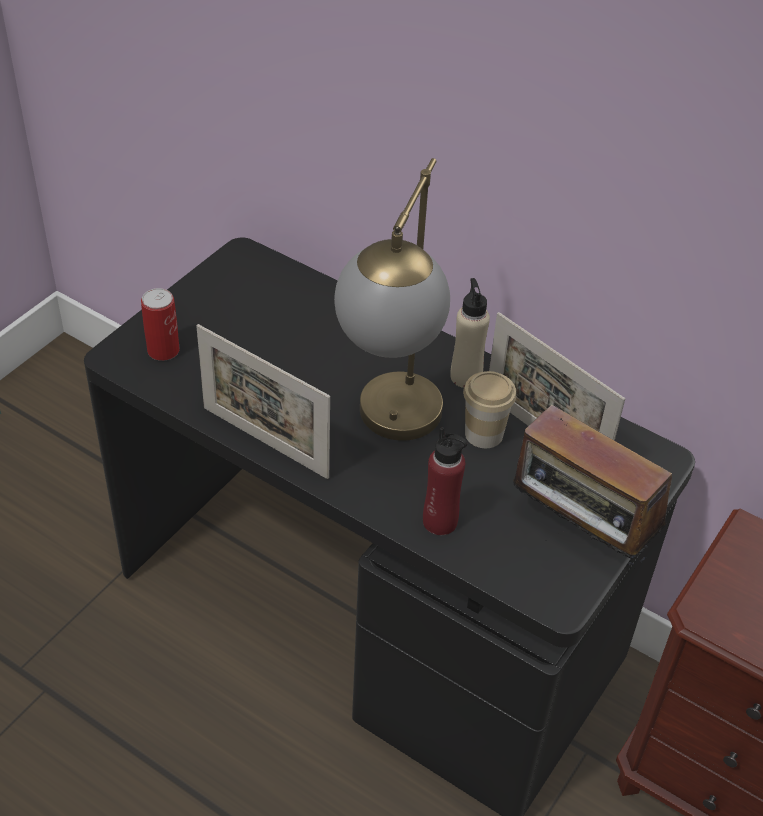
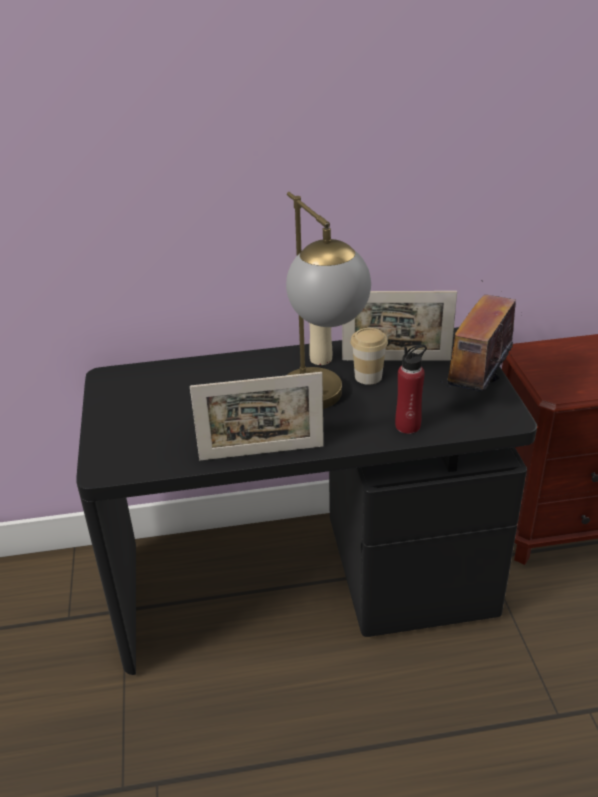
camera: 40 degrees left, 10 degrees down
(163, 350) = (128, 449): can -> none
(578, 535) = (475, 388): radio -> radio turned 120 degrees clockwise

